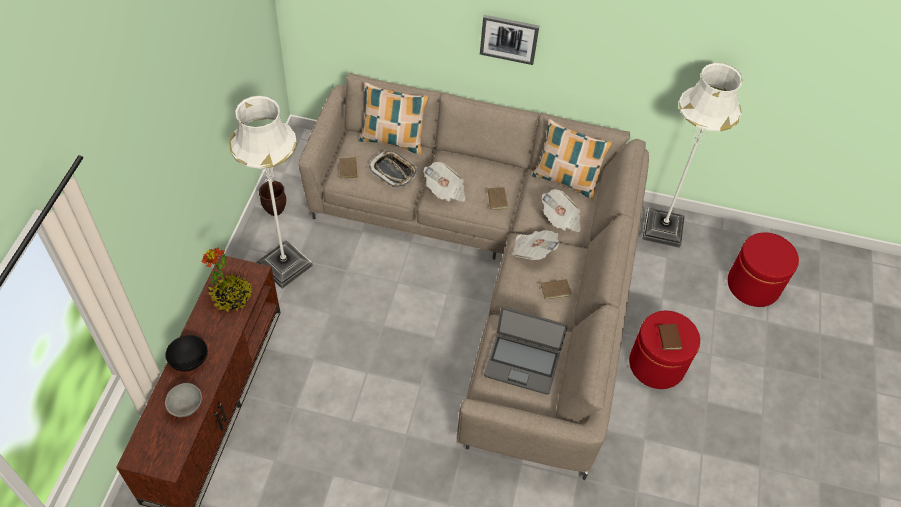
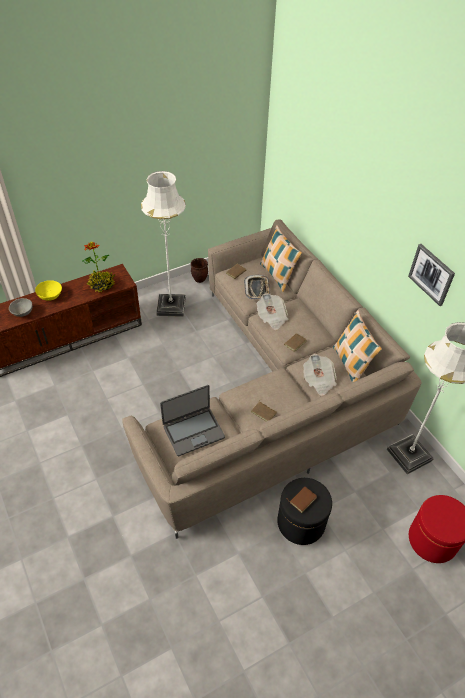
camera: 50 degrees right, 5 degrees down
(189, 359) = (50, 295): black bowl -> yellow bowl
(509, 39) = (364, 239): picture -> picture (431, 274)
(522, 363) = (193, 431): laptop -> laptop turned 90 degrees counterclockwise
(533, 251) = (279, 384): newspaper -> none
(656, 364) = (301, 522): red ottoman -> black ottoman

